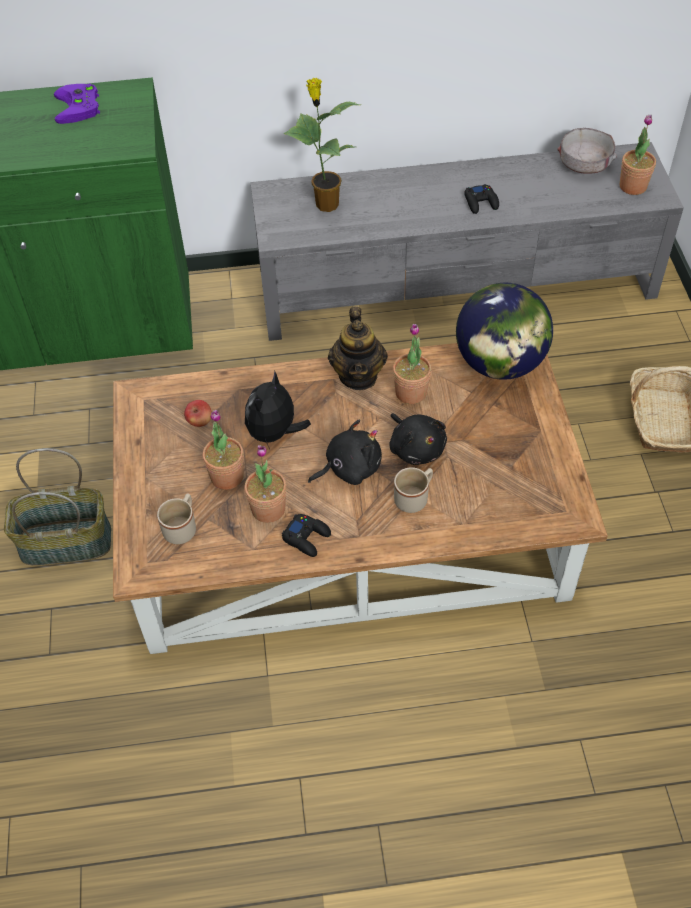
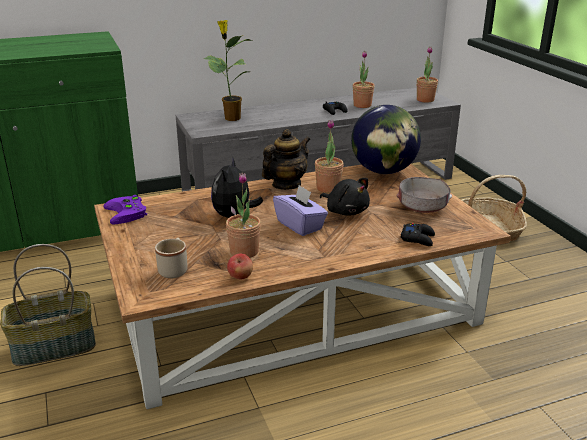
camera: 15 degrees left, 25 degrees down
(79, 108) = (58, 40): purple game controller -> purple game controller (128, 213)
(200, 421) = (171, 216): apple -> apple (240, 277)
(227, 476) = (203, 239): potted plant -> potted plant (362, 105)
(307, 537) = (282, 262): black game controller -> black game controller (418, 238)
(349, 468) = (300, 225): black plush toy -> purple tissue box
(358, 375) = (286, 185): teapot -> teapot turned 120 degrees counterclockwise
(414, 498) = (357, 234): beige mug -> none
(583, 164) = (390, 95): grey bowl -> grey bowl (422, 208)

